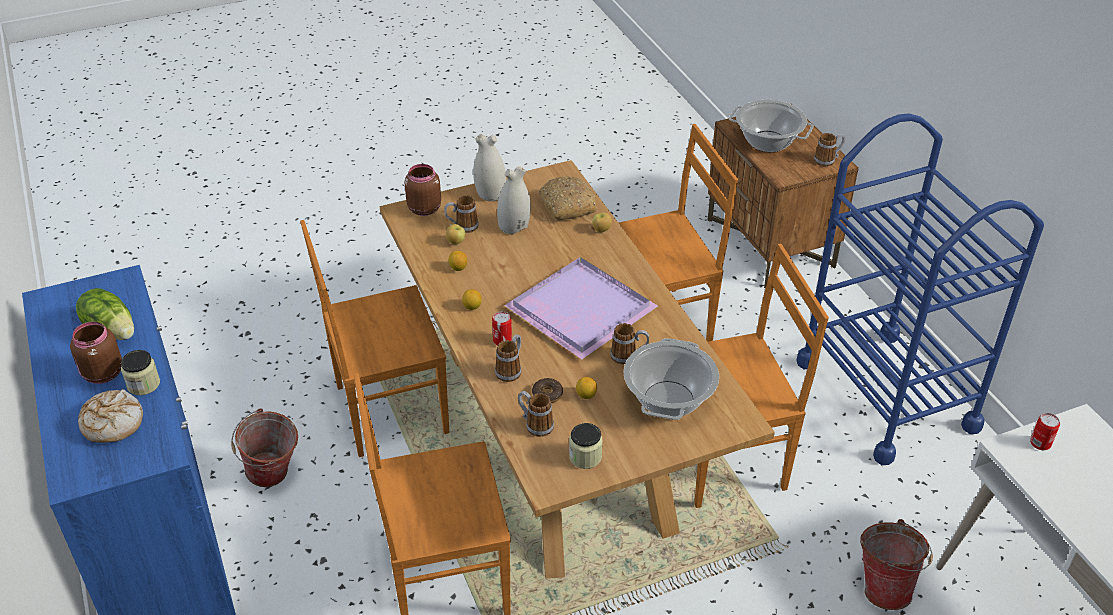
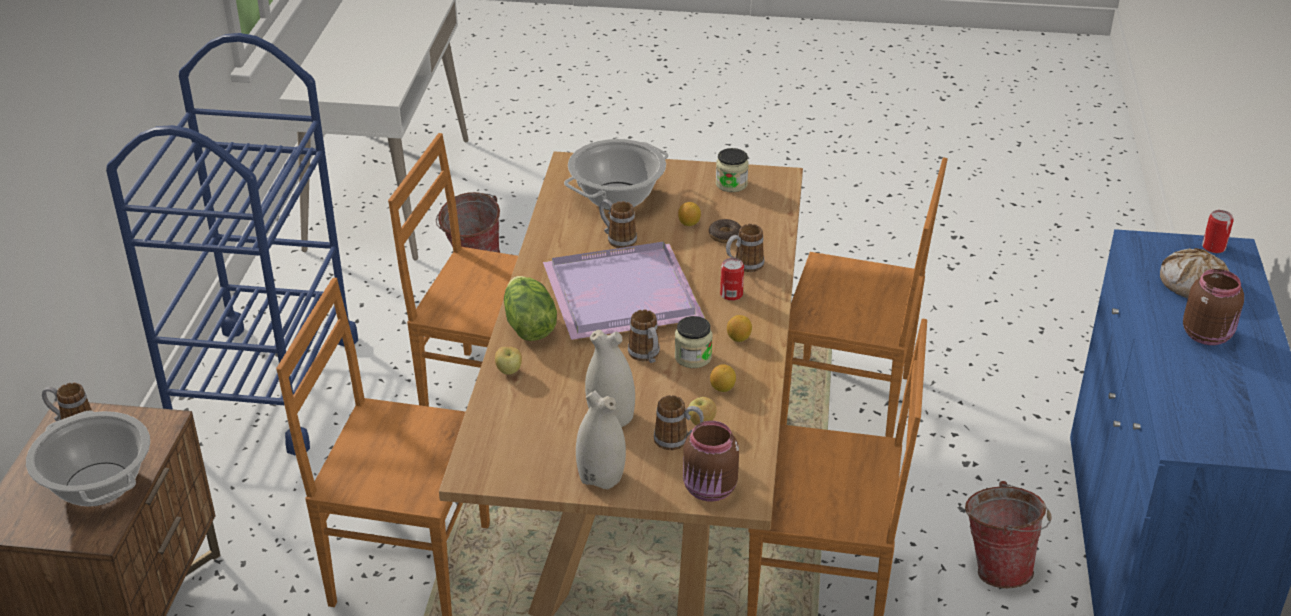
camera: 150 degrees left, 5 degrees down
(112, 330) = (1197, 381): lettuce -> lettuce (528, 327)
(143, 384) = (1158, 309): jar -> jar (693, 357)
(535, 424) = (756, 218): mug -> mug (646, 356)
(566, 205) = (517, 420): bread -> none
(1040, 443) = (357, 91): can -> can (1213, 247)

